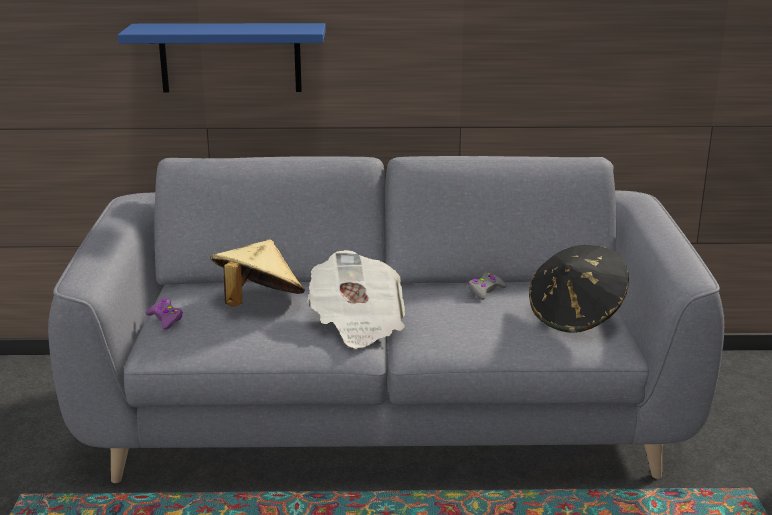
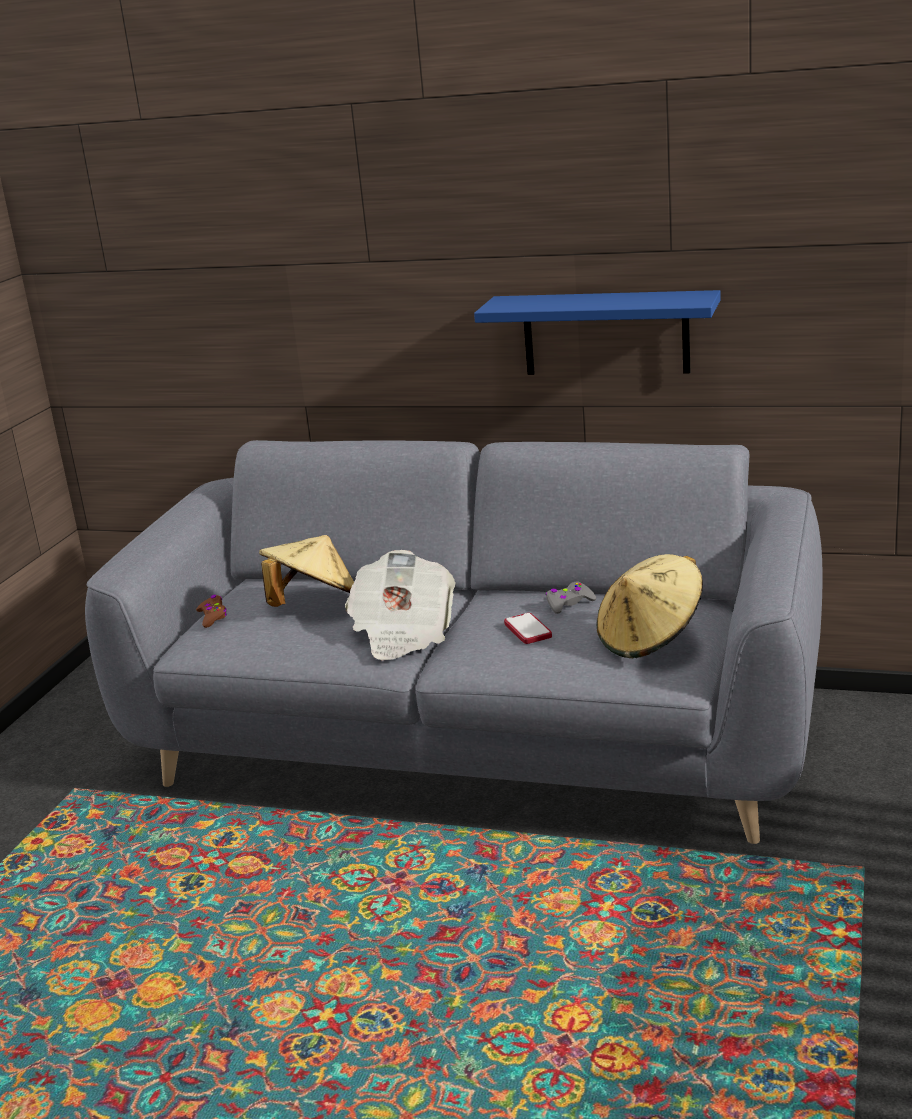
camera: 20 degrees right, 0 degrees up
(165, 319) = (213, 617): purple game controller -> brown game controller
(230, 57) = (322, 329): blue shelf -> blue shelf (605, 333)
(468, 315) = (527, 630): none -> phone
(576, 316) = (650, 639): black hat -> beige hat

